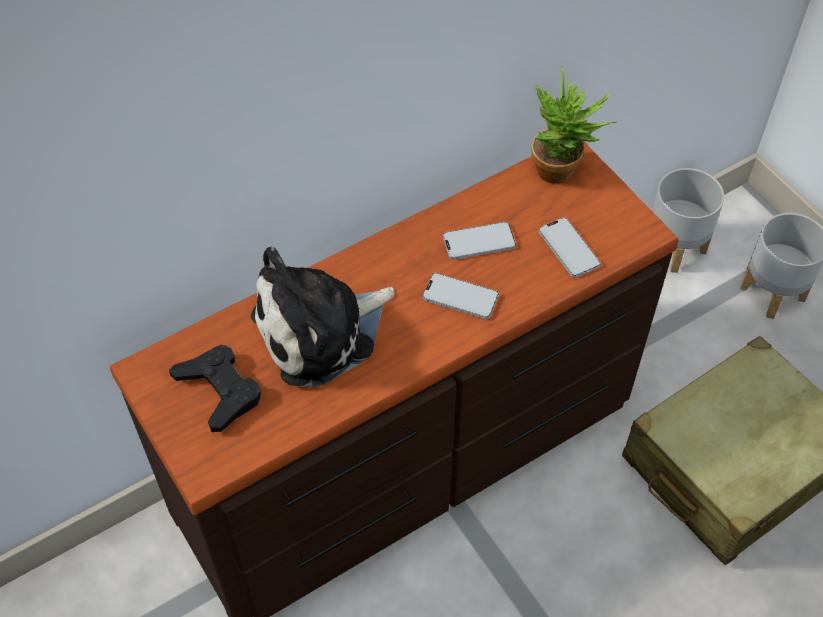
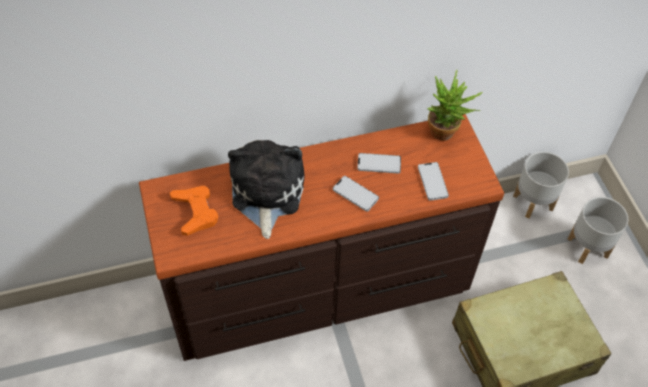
camera: 15 degrees right, 0 degrees up
(219, 390) = (195, 212): black game controller -> orange game controller
(321, 331) = (266, 193): plush toy -> plush toy turned 105 degrees clockwise

